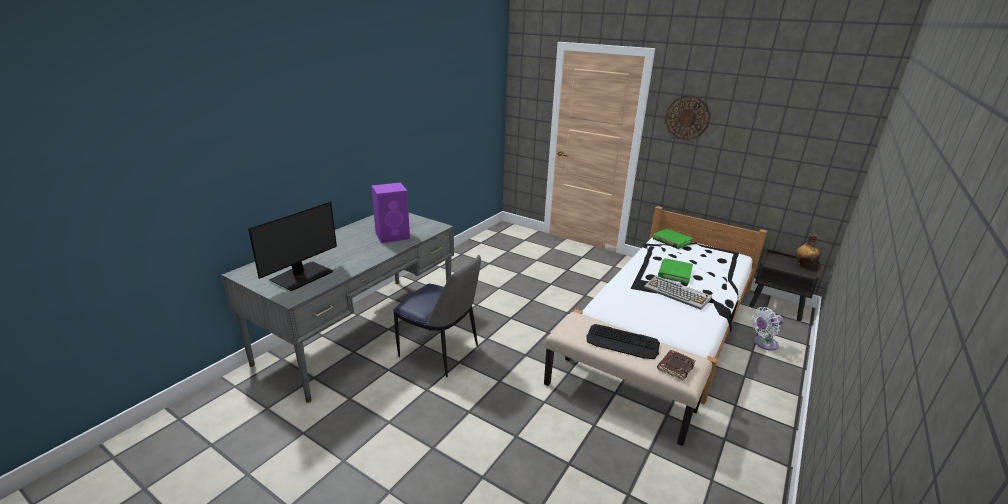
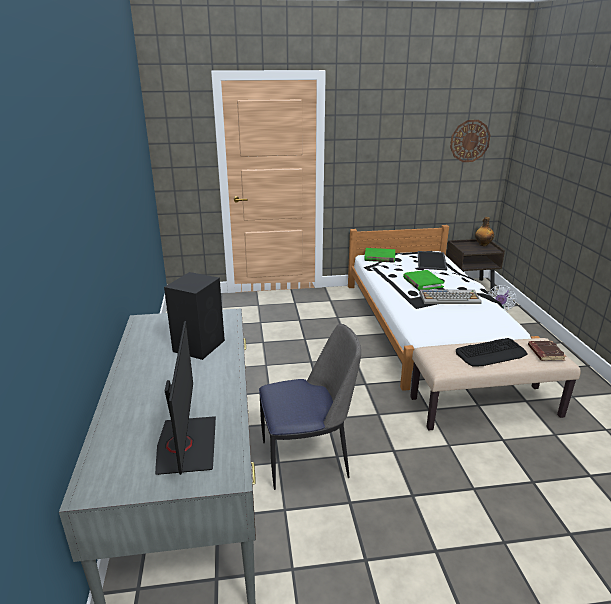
camera: 40 degrees left, 0 degrees up
(393, 236) = (199, 345): purple speaker -> black speaker
(687, 118) = (366, 136): wall clock -> wall clock (469, 141)
(719, 260) = (432, 261): none -> tray

